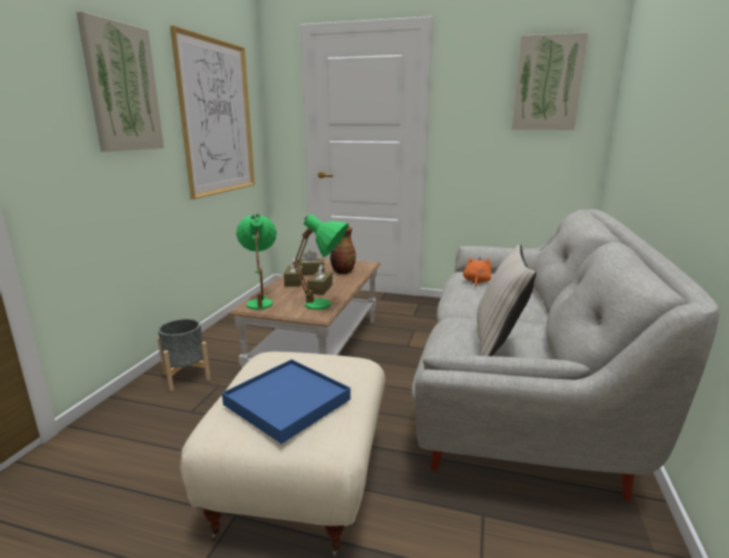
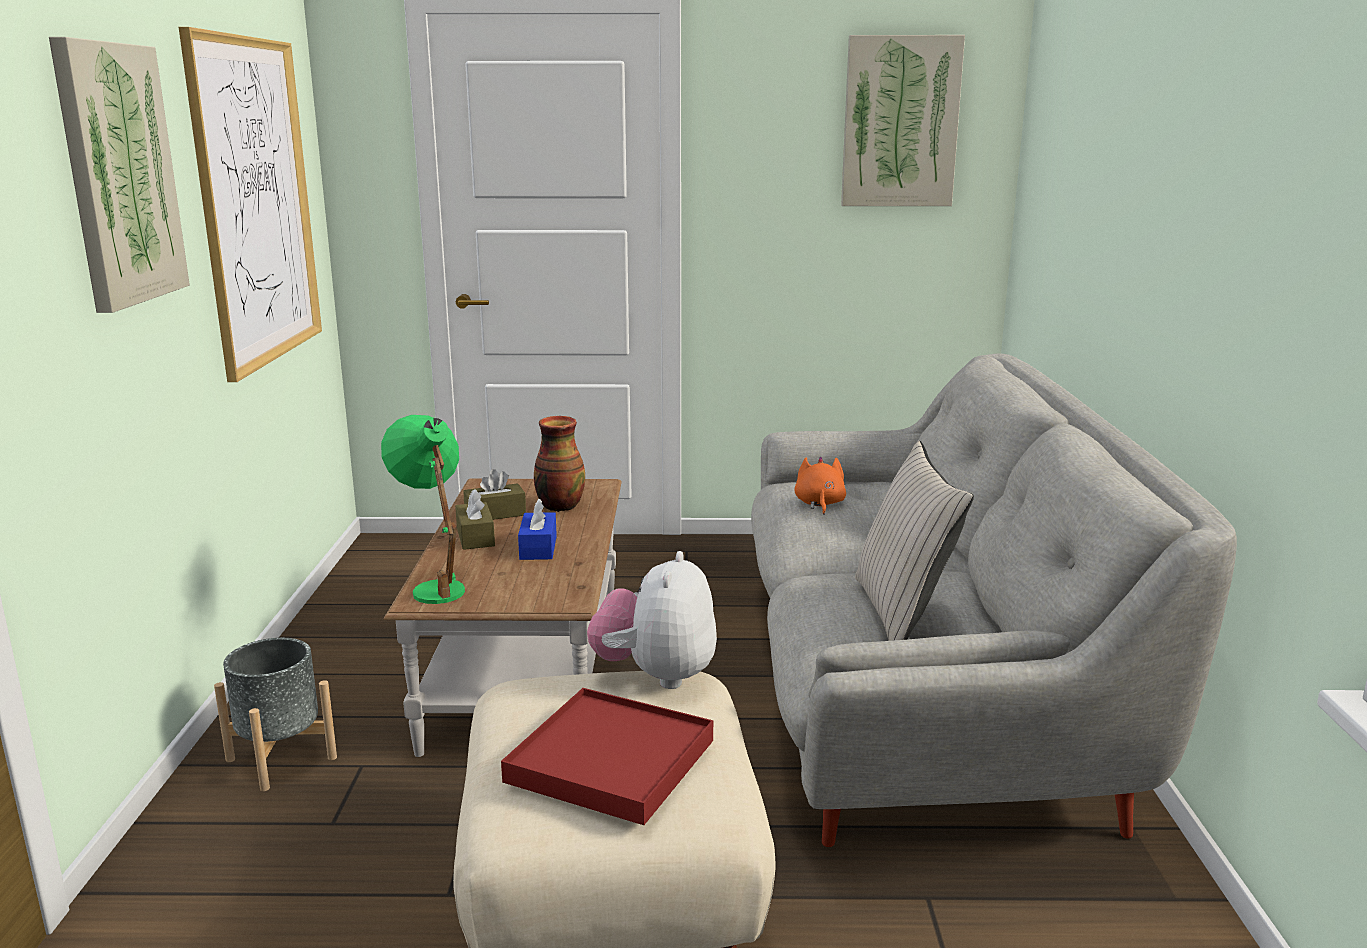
camera: 15 degrees left, 0 degrees up
(287, 402) = (611, 761): blue tray -> red tray
(320, 289) = (538, 547): brown tissue box -> blue tissue box
(326, 306) = (572, 582): green table lamp -> none
(342, 358) = (656, 675): none -> plush toy

